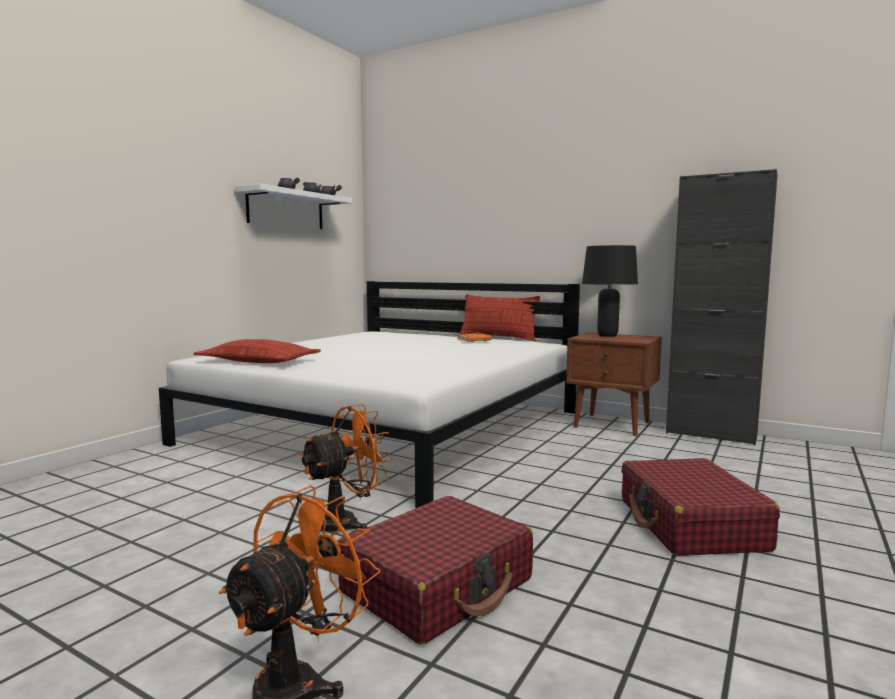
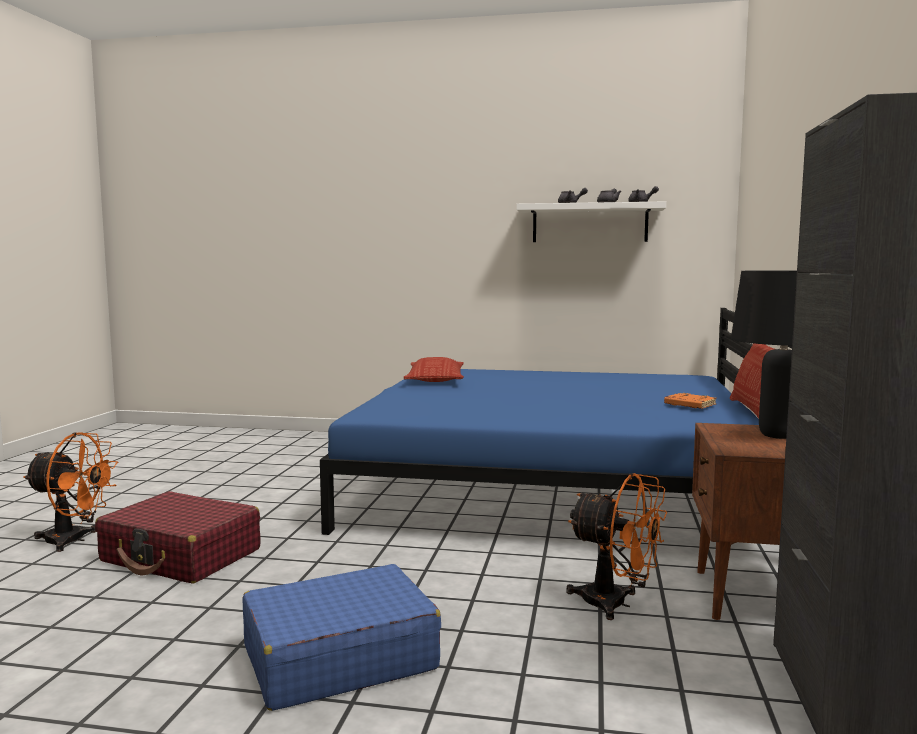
camera: 70 degrees right, 0 degrees up
(346, 522) = (287, 513): orange fan -> orange fan (616, 604)
(390, 427) = (556, 485): white bed -> blue bed
(690, 524) = (338, 658): red suitcase -> blue suitcase

